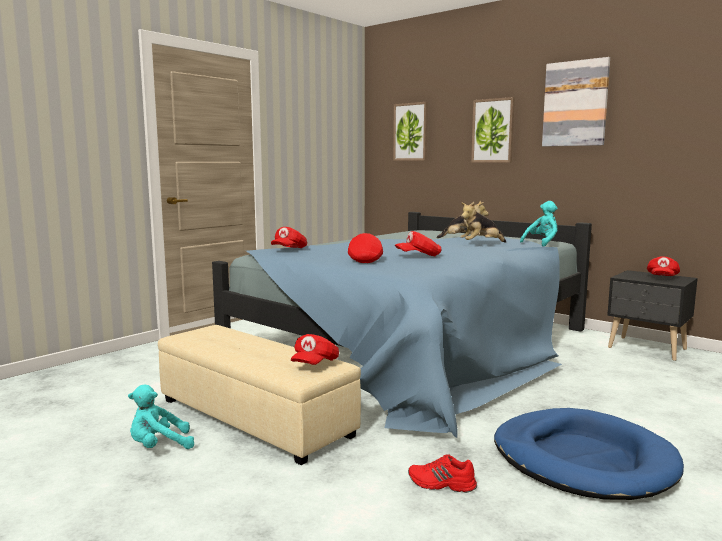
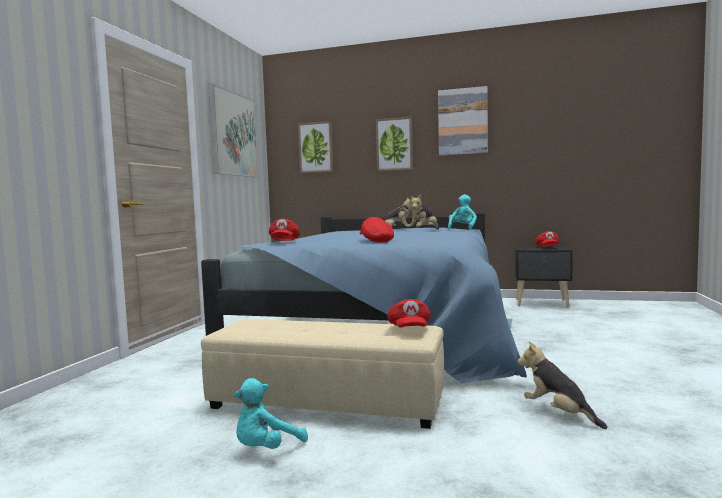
camera: 25 degrees left, 5 degrees down
(314, 121) = (234, 134): none -> picture
(418, 256) = (410, 237): red cap -> none
(441, 484) = (558, 413): red shoe -> plush toy
(583, 459) = (617, 374): blue dog bed -> none

